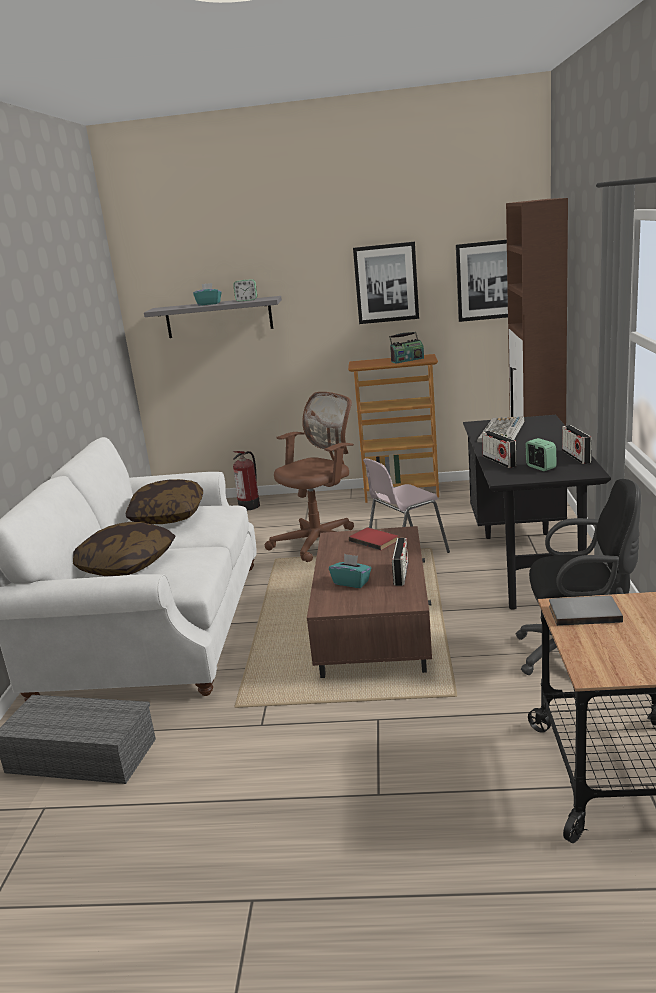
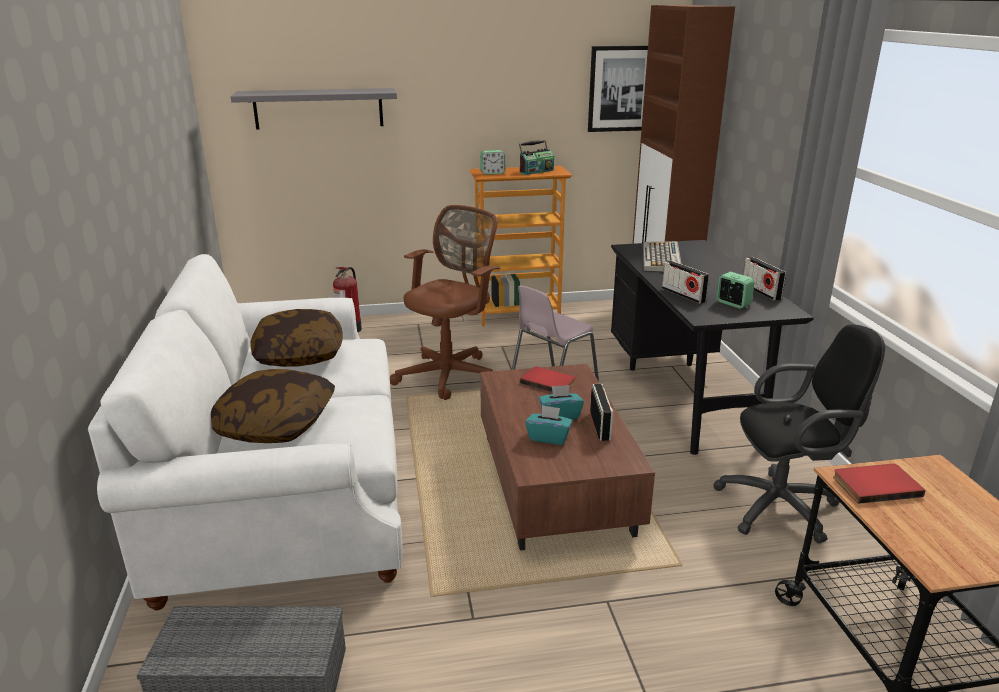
camera: 15 degrees left, 5 degrees up
(209, 304) = (311, 92): turquoise tissue box -> turquoise tissue box (560, 415)
(246, 300) = (357, 91): alarm clock -> alarm clock (492, 173)
(386, 283) = (514, 83): picture -> none
(583, 612) = (874, 485): grey book -> red book

